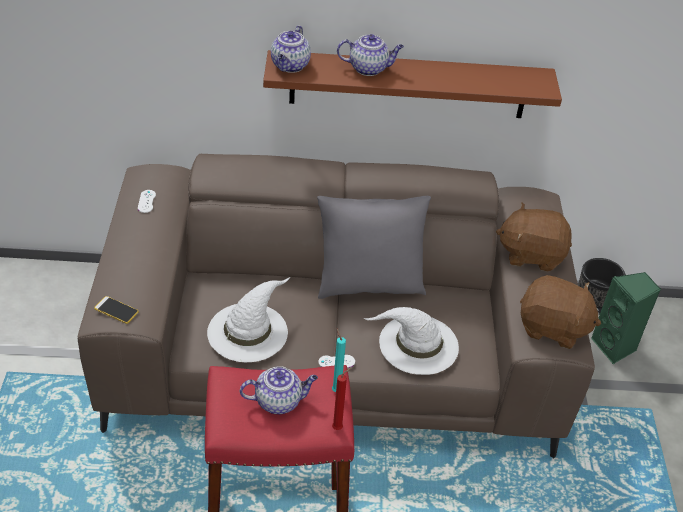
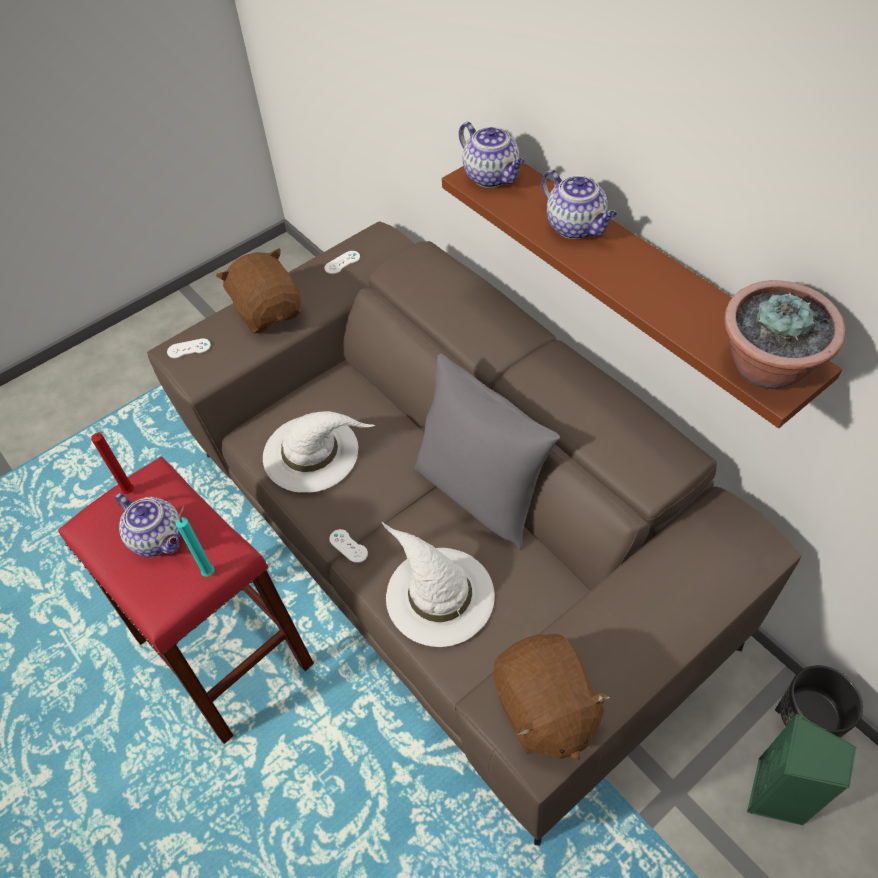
camera: 55 degrees right, 10 degrees up
(116, 310) = (189, 348): phone -> white game controller
(290, 66) = (492, 177): teapot -> teapot turned 105 degrees counterclockwise
(339, 427) = (160, 611): red candle -> red candle (131, 492)
(530, 84) = (766, 369): none -> potted plant
(531, 254) = (646, 599): brown plush toy -> brown plush toy (268, 311)

